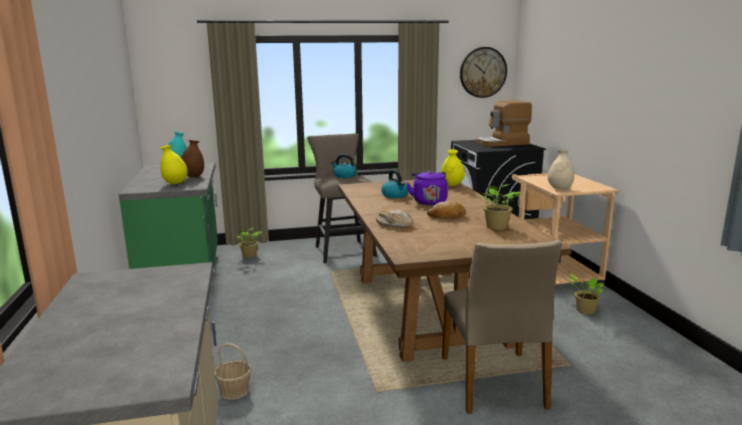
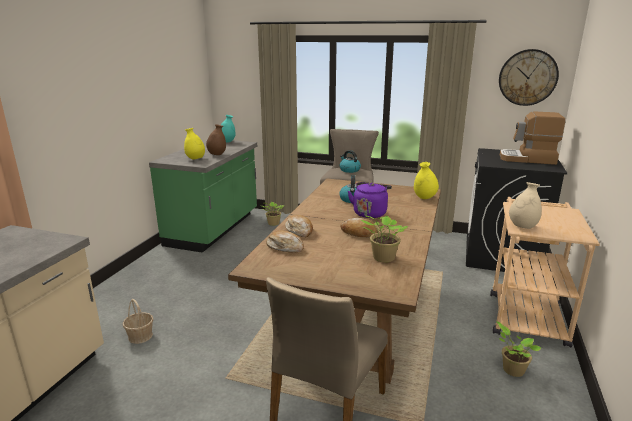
camera: 30 degrees right, 5 degrees up
(405, 237) = (285, 247): none -> bread

